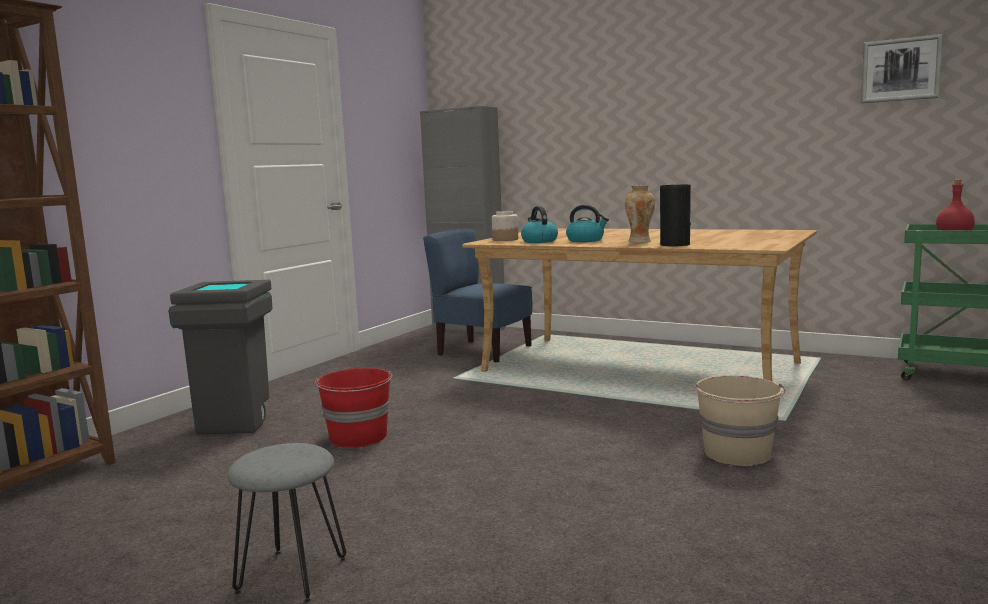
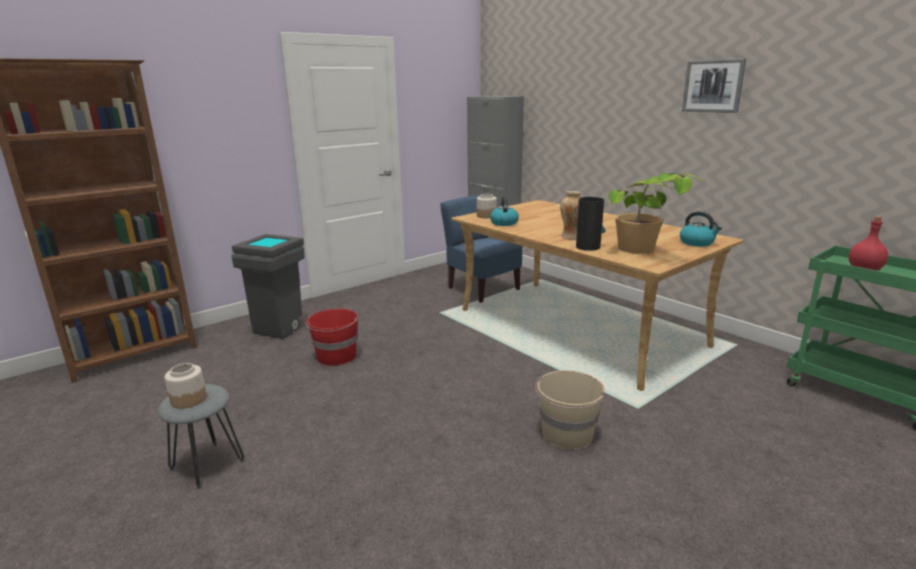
camera: 20 degrees right, 10 degrees up
(278, 459) = (189, 399): none -> jar
(586, 240) = (536, 227): kettle -> kettle (697, 243)
(744, 243) = (644, 254): none -> potted plant
(900, 70) = (857, 96): picture -> picture (713, 86)

